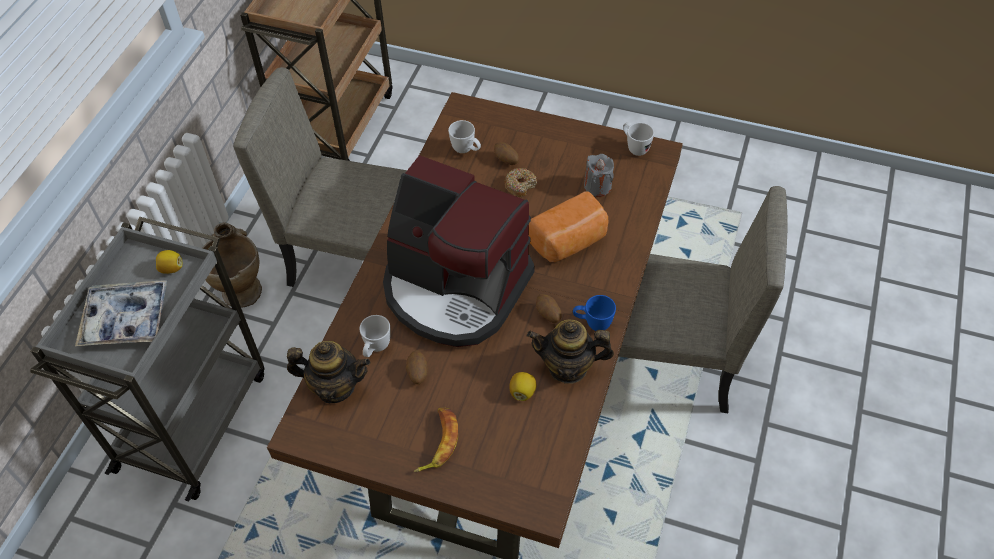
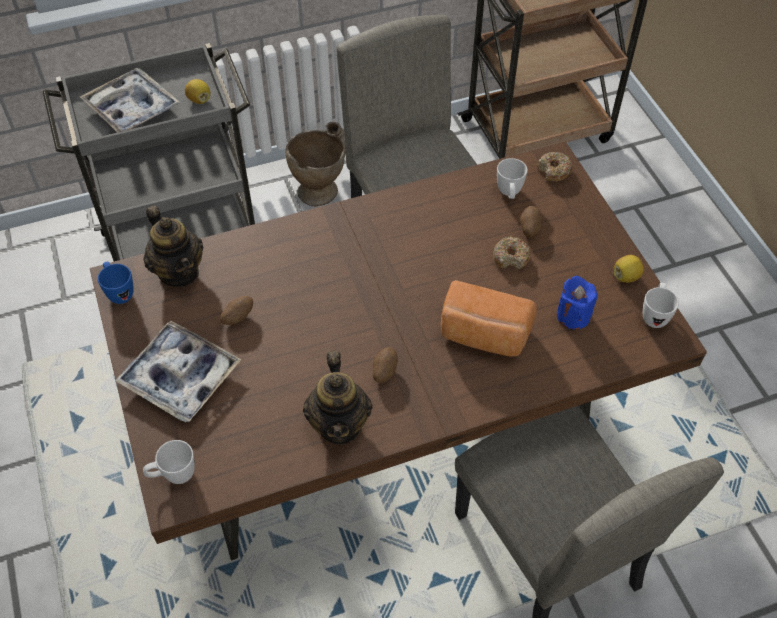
camera: 50 degrees right, 0 degrees up
(376, 349) = (238, 273): white mug -> white mug (173, 476)
(438, 442) = (180, 377): banana -> tray
(455, 289) = (348, 286): coffee machine -> none
(471, 115) = (554, 171): none -> donut
(522, 392) = (282, 406): lemon -> lemon (626, 276)
(568, 367) = (339, 424): teapot -> teapot turned 150 degrees counterclockwise
(592, 323) = (406, 413): blue mug -> blue mug (119, 292)
(597, 186) = (573, 316): grey candle -> blue candle

